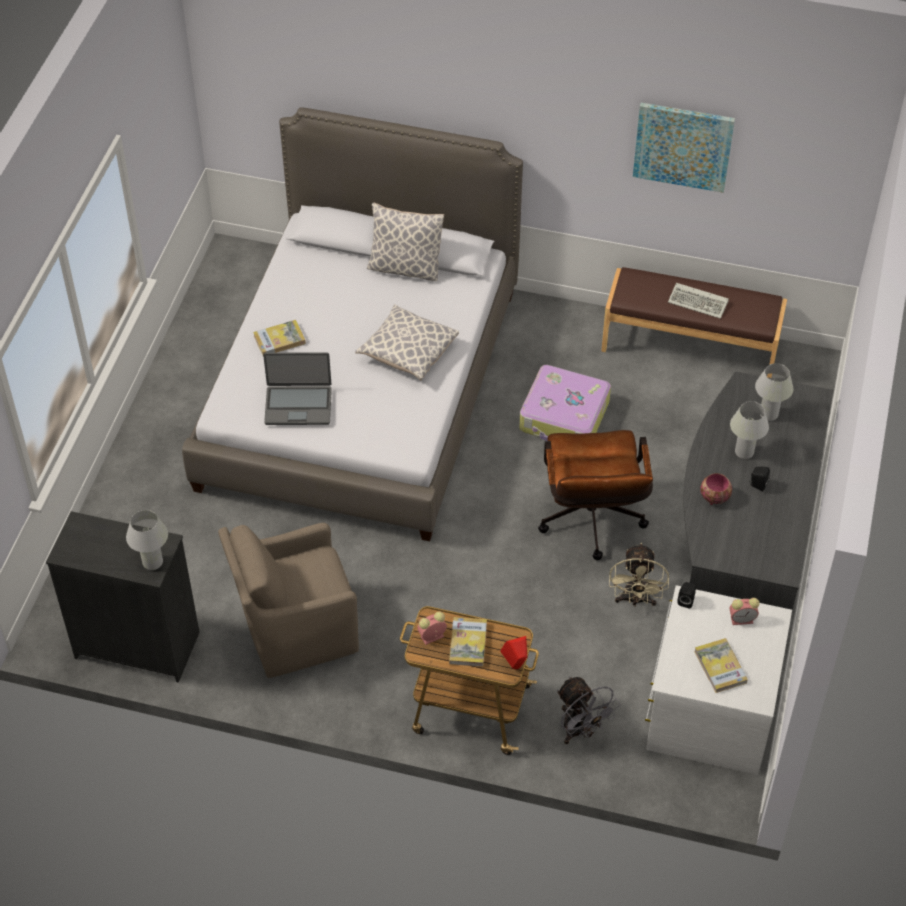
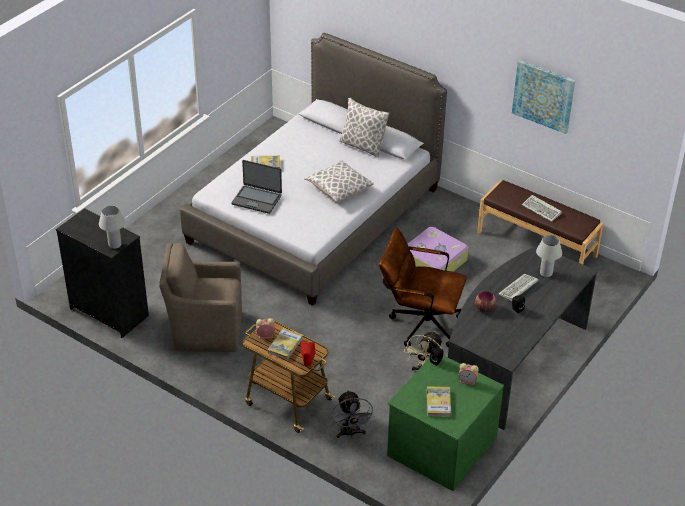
camera: 20 degrees right, 10 degrees down
(591, 524) = (419, 323): brown office chair -> brown office chair turned 90 degrees clockwise
(709, 709) = (440, 445): white dresser -> green dresser
(744, 452) = (518, 289): white table lamp -> keyboard

